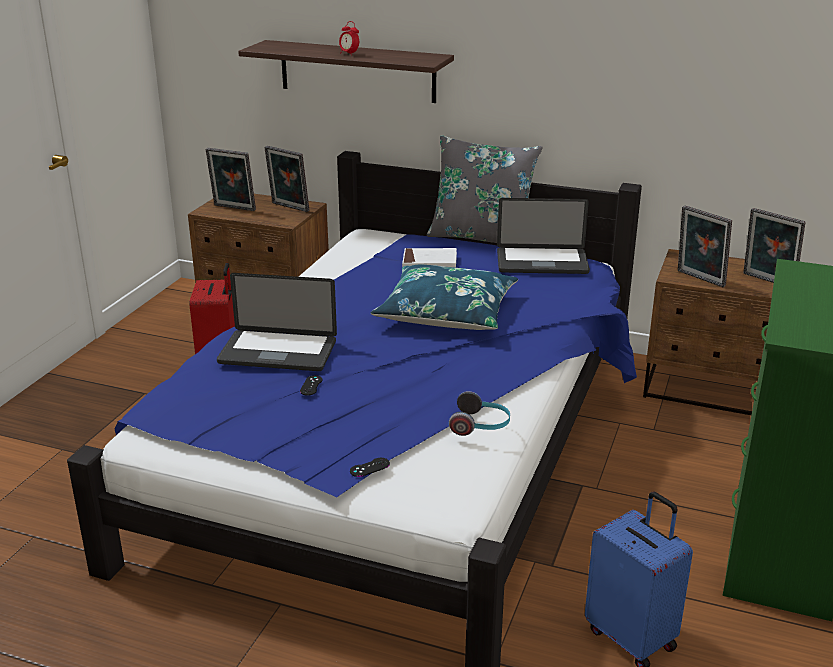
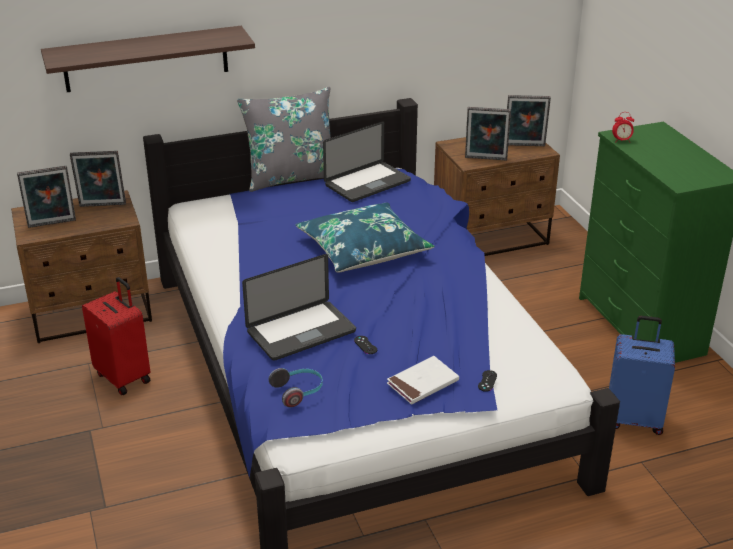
camera: 40 degrees left, 5 degrees up
(349, 54) = (156, 46): alarm clock -> alarm clock (621, 141)
(429, 261) = (288, 212): white book -> white book (422, 383)
(480, 426) = (505, 321): headphones -> headphones (298, 392)

